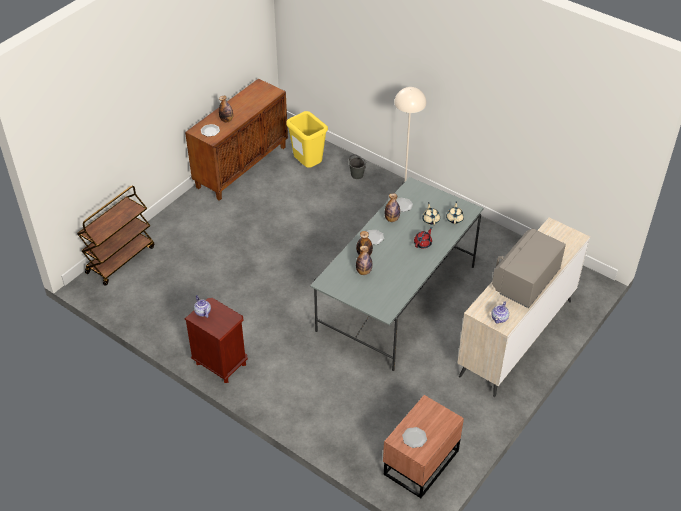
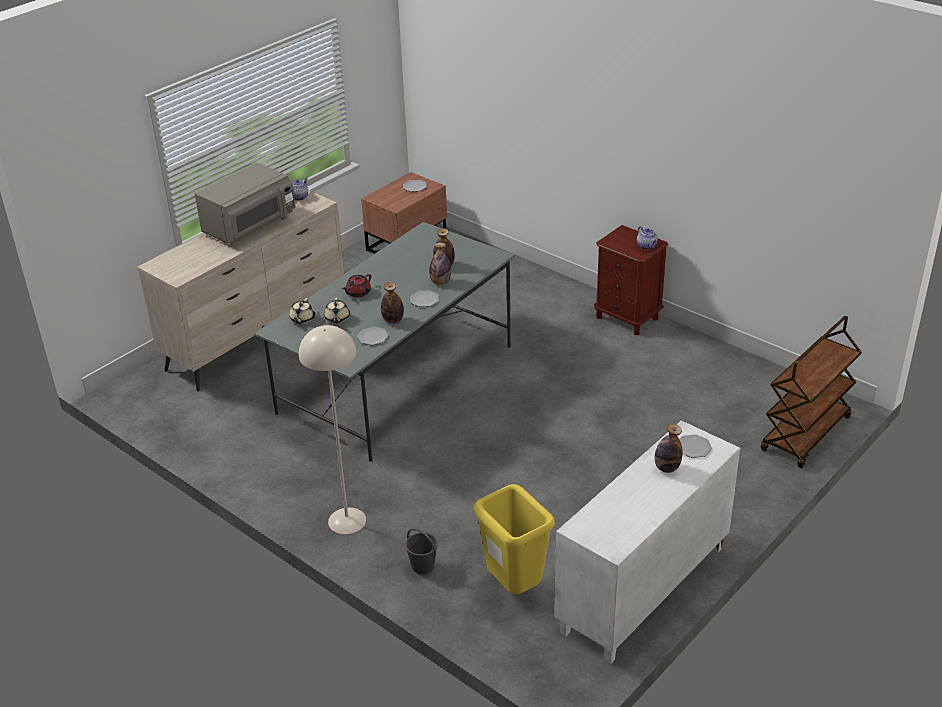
camera: 175 degrees left, 10 degrees down
(241, 166) = (644, 591): brown cabinet -> white cabinet

